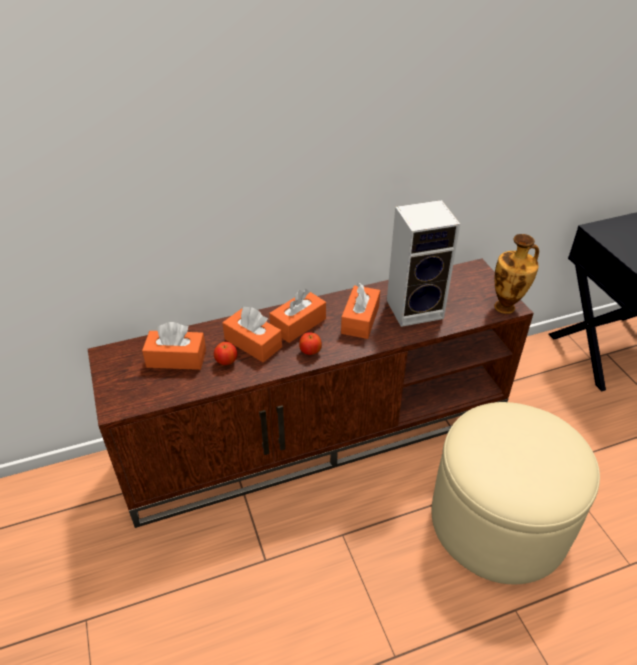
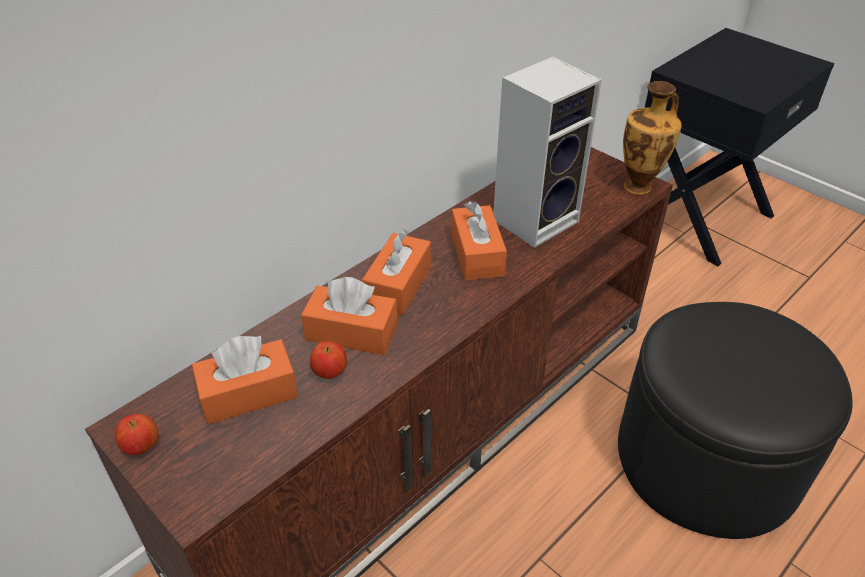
camera: 25 degrees left, 0 degrees up
(310, 352) = (441, 318): apple -> apple (142, 447)
(498, 520) = (706, 459): beige ottoman -> black ottoman

